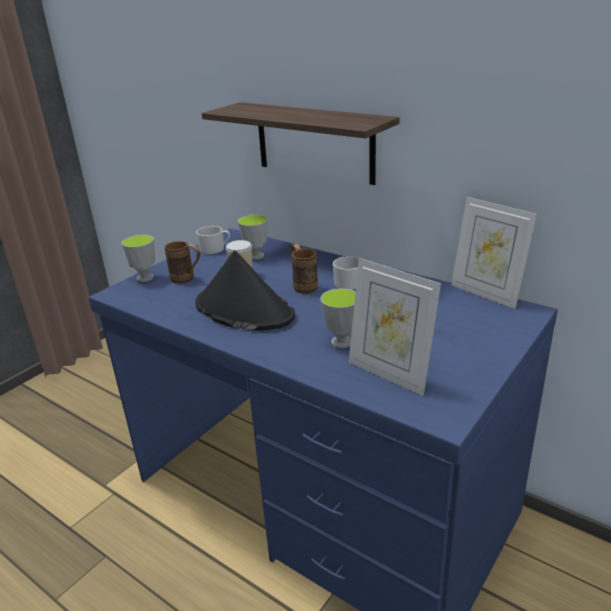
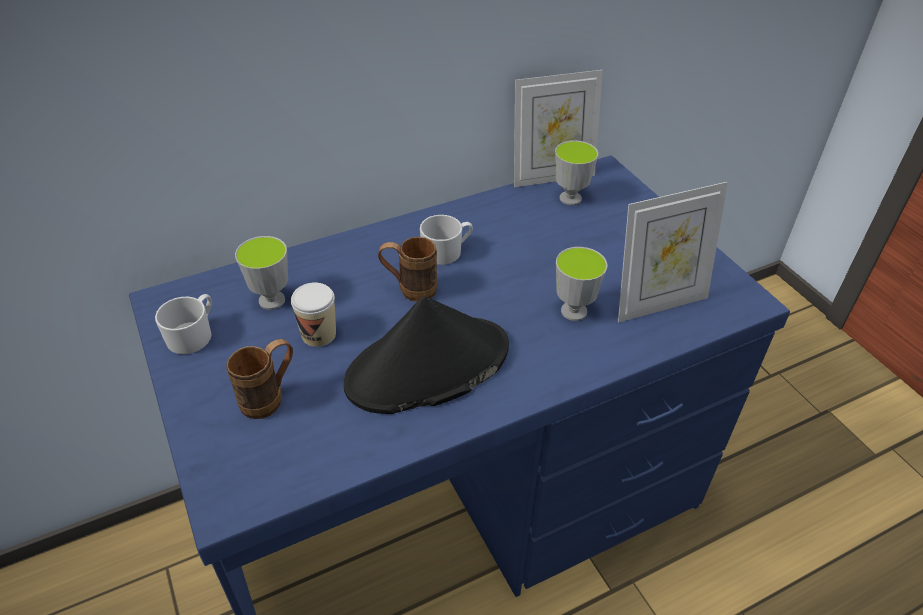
camera: 65 degrees left, 15 degrees up
(145, 278) = (207, 449): cup -> cup (570, 198)
(314, 142) = (280, 89): shelf -> none

